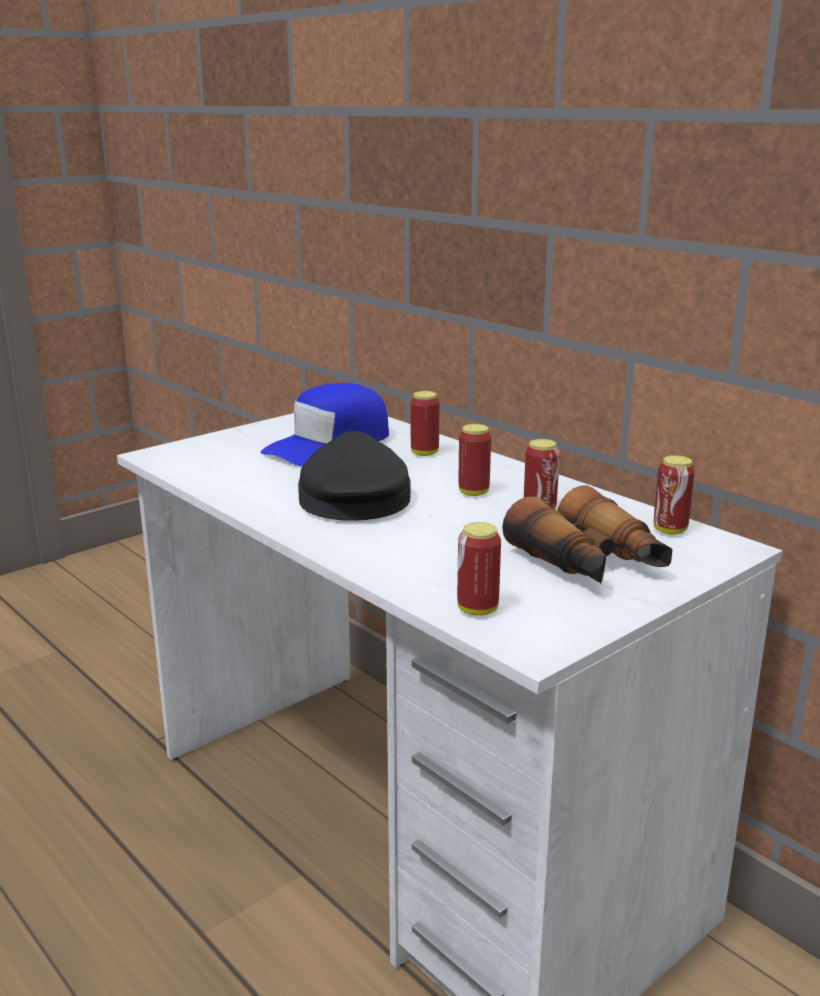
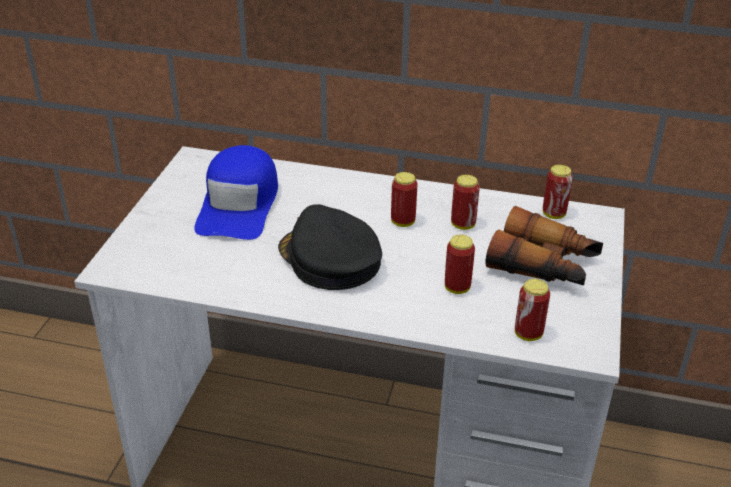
camera: 35 degrees left, 15 degrees up
(424, 453) = (321, 190): can -> can (457, 288)

